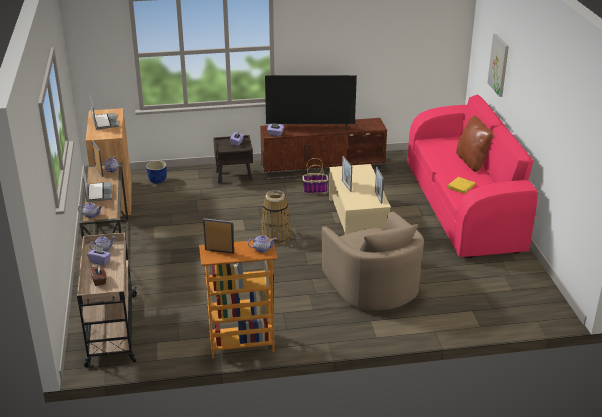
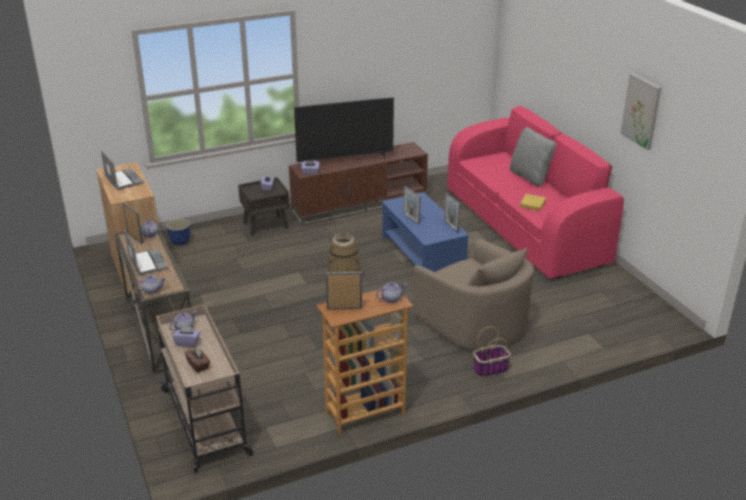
camera: 15 degrees left, 0 degrees up
(315, 190) = (362, 229): basket -> basket (490, 369)
(357, 219) = (423, 254): beige coffee table -> blue coffee table
(472, 162) = (530, 177): brown pillow -> grey pillow
(499, 65) = (546, 70): picture -> picture (641, 111)

